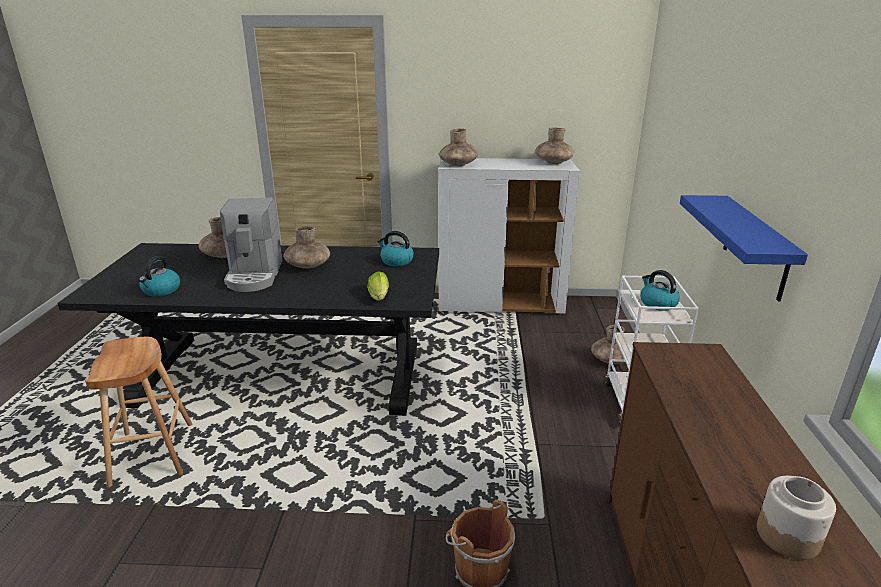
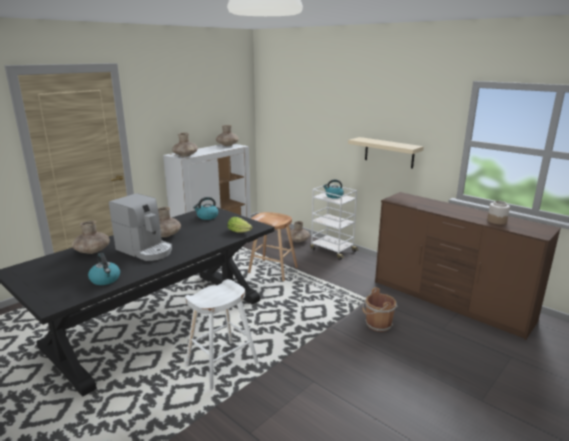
camera: 50 degrees left, 5 degrees down
(152, 453) = (161, 395): brown stool -> brown stool (272, 270)
(239, 464) = (222, 364): none -> white stool
(756, 247) = (389, 152): blue shelf -> beige shelf

